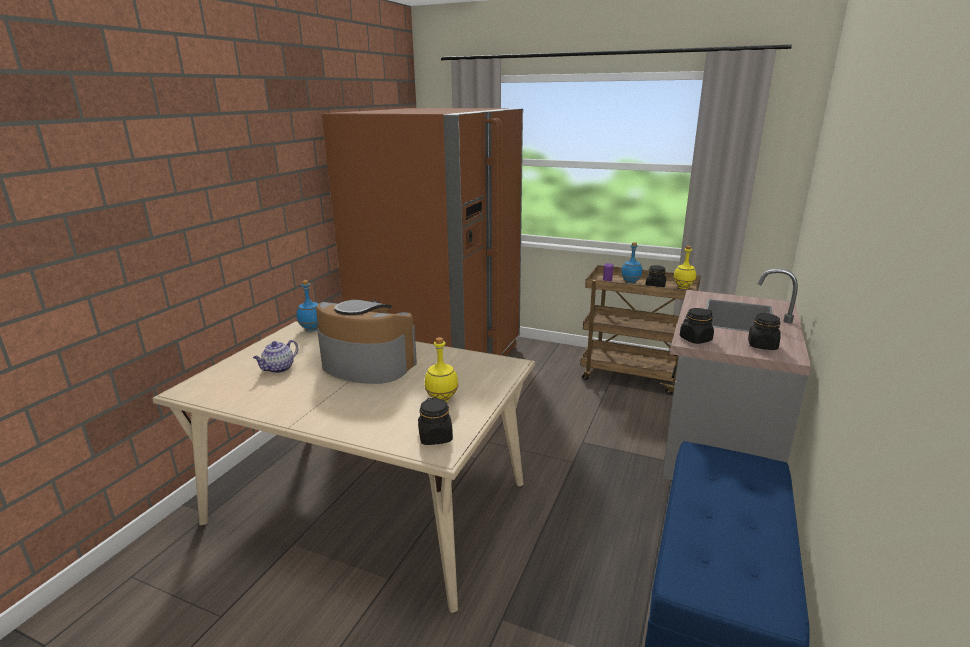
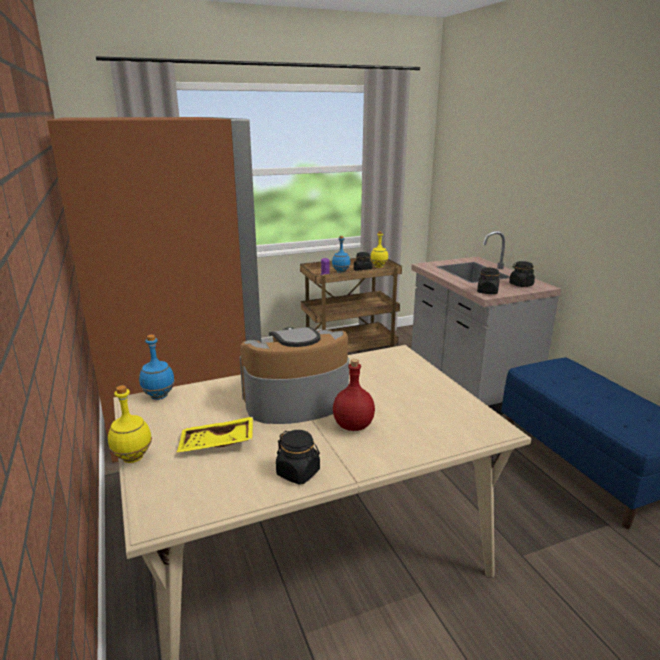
camera: 45 degrees left, 0 degrees up
(278, 369) = (217, 444): teapot -> yellow tray
(360, 396) = (353, 426): none -> red bottle
(435, 437) = (471, 422): black jar -> black jar (298, 473)
(441, 399) = (413, 397): yellow bottle -> yellow bottle (132, 458)

